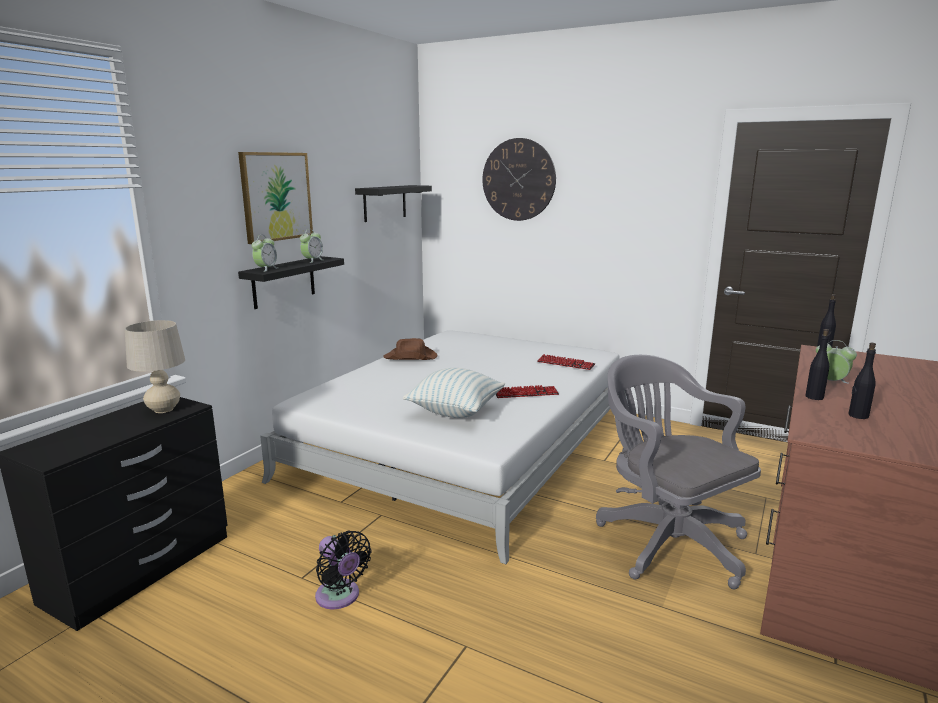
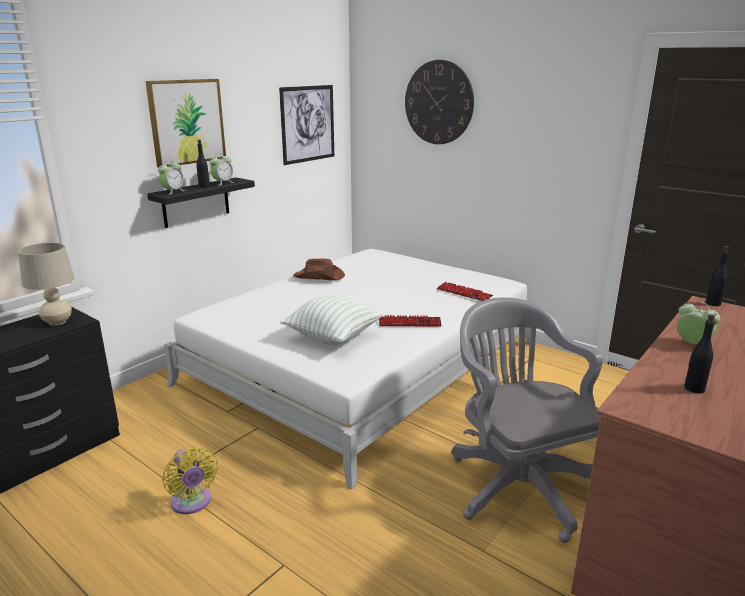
camera: 10 degrees right, 5 degrees up
(340, 597) = (192, 503): black fan -> yellow fan
(385, 203) = (308, 124): black shelf -> picture
(814, 397) = (660, 361): black bottle -> black bottle (204, 186)

